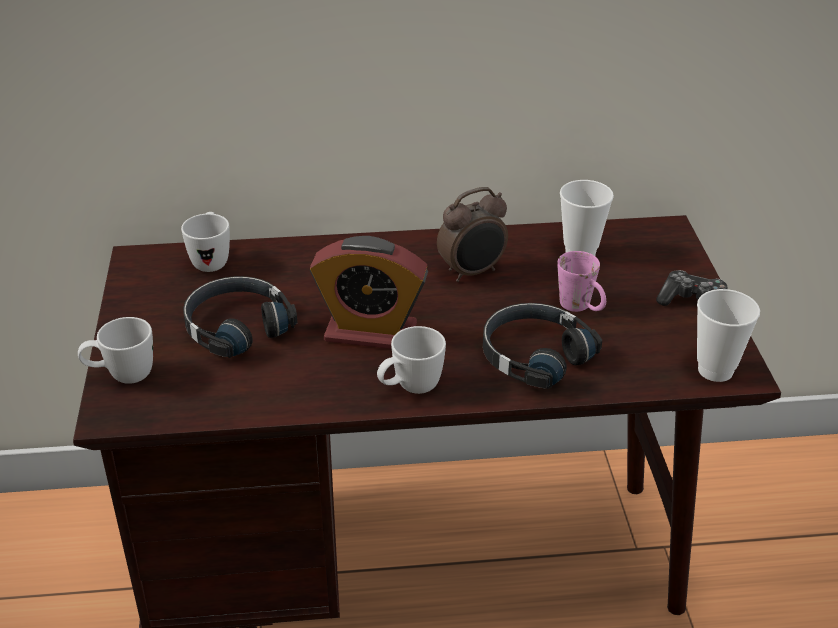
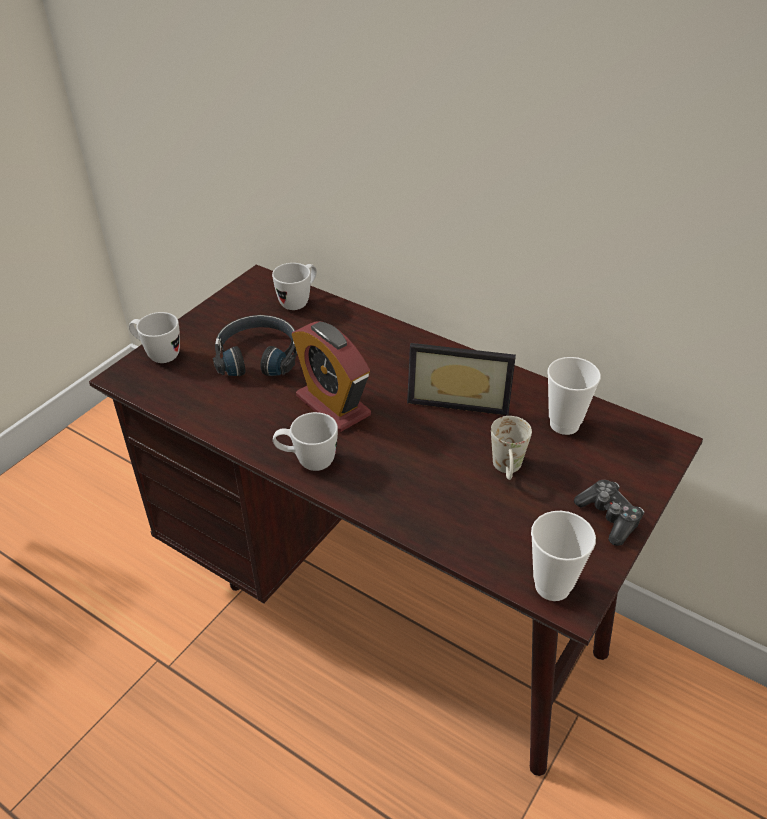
camera: 40 degrees right, 5 degrees up
(472, 272) = (459, 397): alarm clock -> picture frame
(534, 355) = (423, 487): black headphones -> none
(582, 308) = (507, 470): pink mug -> white mug

